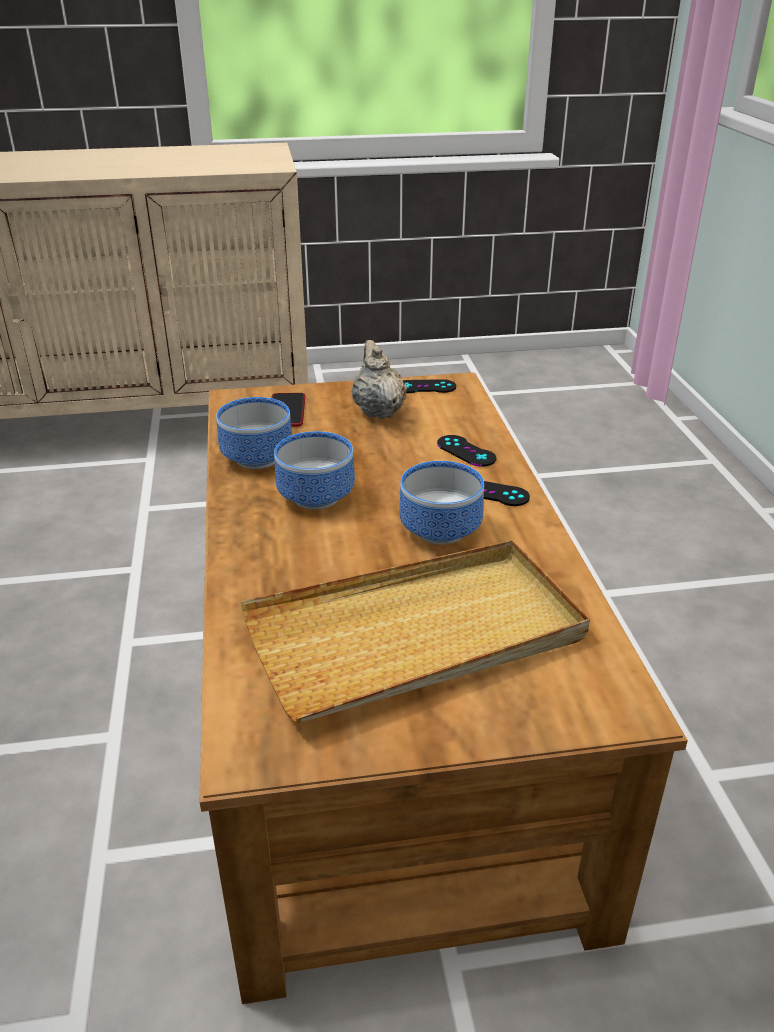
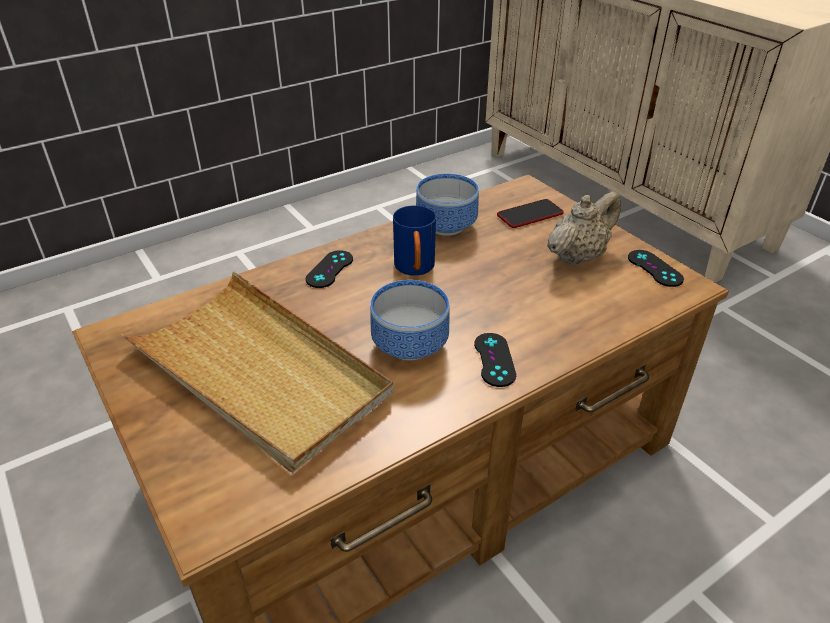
camera: 65 degrees right, 5 degrees up
(319, 496) = (415, 270): bowl -> blue mug
(466, 451) = (556, 325): black game controller -> black game controller (329, 269)

